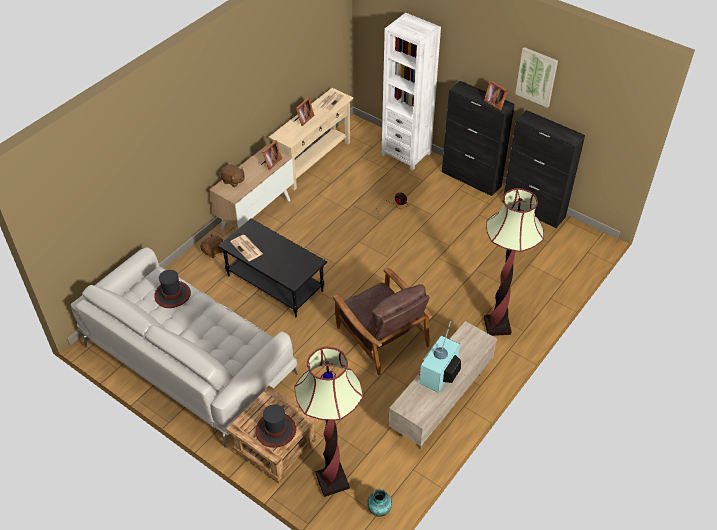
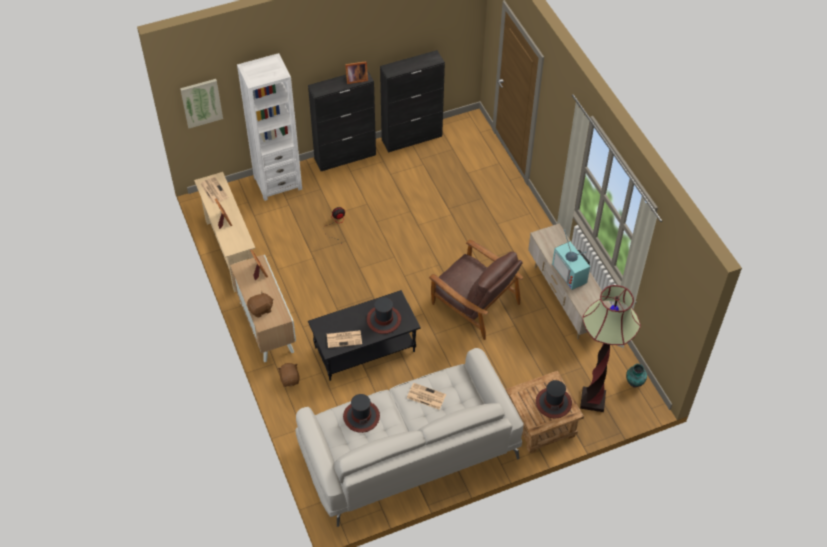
camera: 60 degrees left, 5 degrees up
(220, 328) = (425, 396): none -> newspaper
(284, 264) = (383, 320): none -> hat
(381, 336) = (474, 303): brown armchair -> brown armchair turned 45 degrees clockwise
(497, 326) = (514, 226): floor lamp -> none
(536, 77) = (380, 34): picture -> picture (201, 102)

